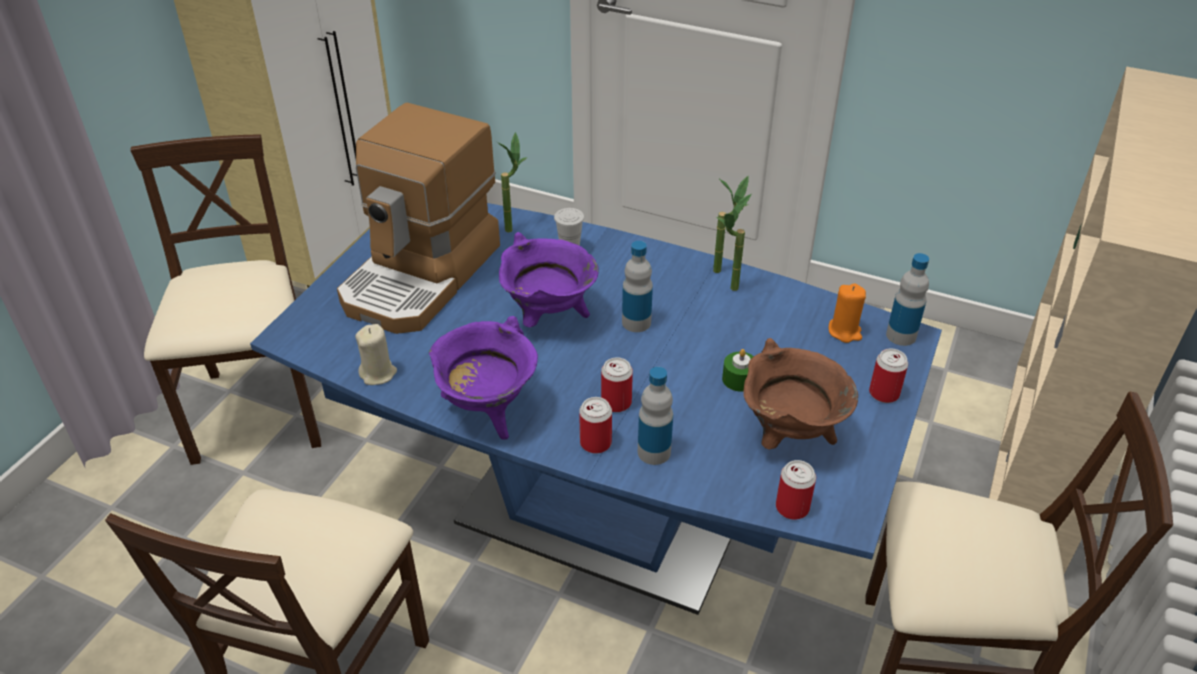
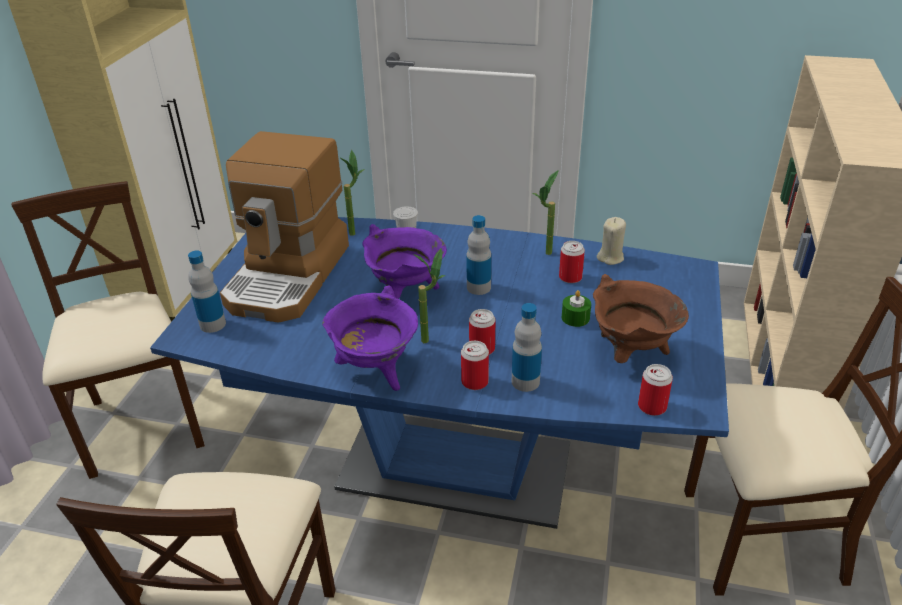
camera: 10 degrees left, 5 degrees down
(378, 373) = (272, 355): beige candle -> beige candle (610, 257)
(724, 269) = (536, 240): potted plant -> potted plant (432, 338)
(845, 331) = (645, 272): orange candle -> none
(884, 393) = (692, 312): can -> can (570, 277)
(901, 335) = (689, 269): bottle -> bottle (213, 324)

